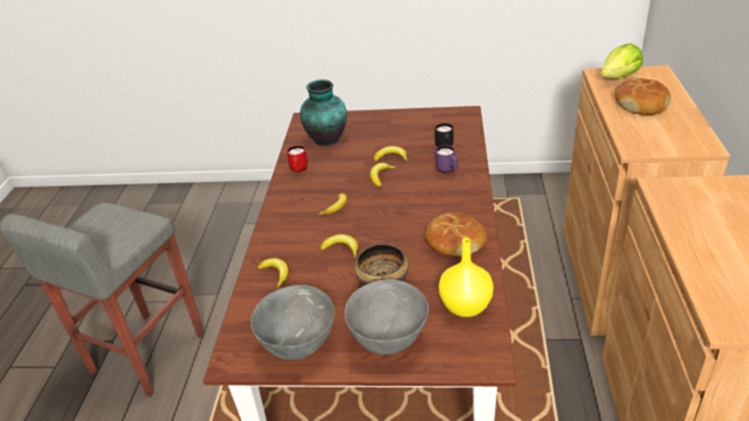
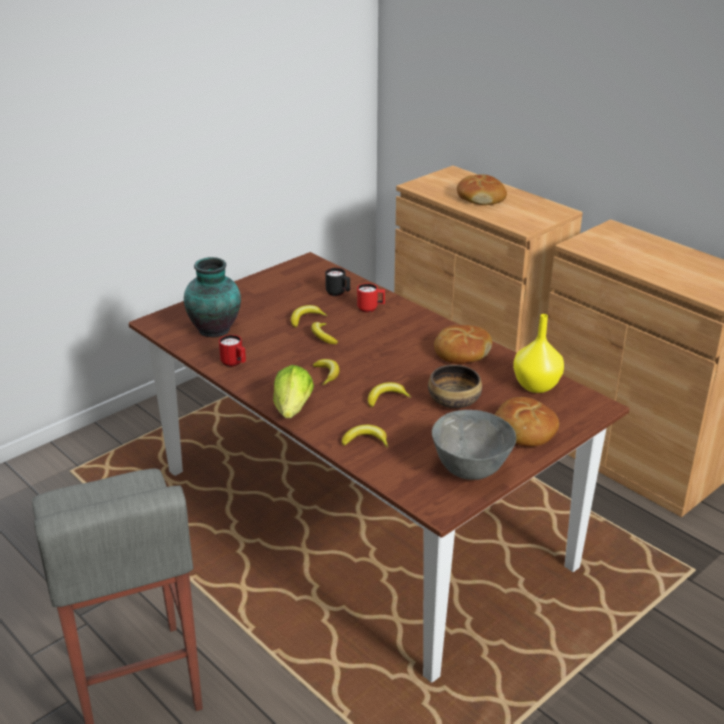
camera: 50 degrees left, 5 degrees down
(388, 340) = (523, 431): grey bowl -> bread
(447, 170) = (371, 309): purple mug -> red mug
(619, 77) = (434, 184): lettuce -> lettuce (293, 409)

